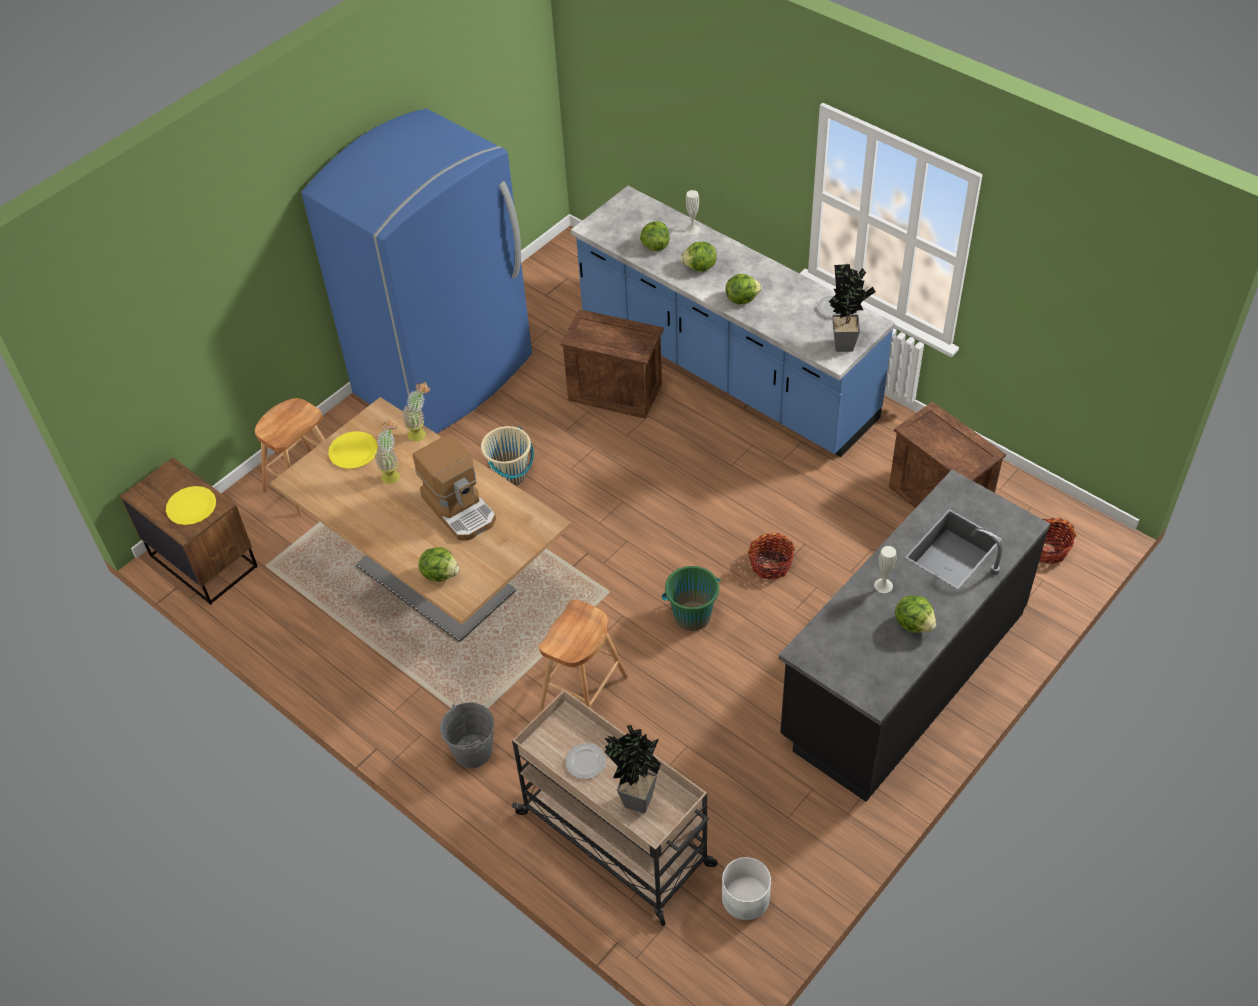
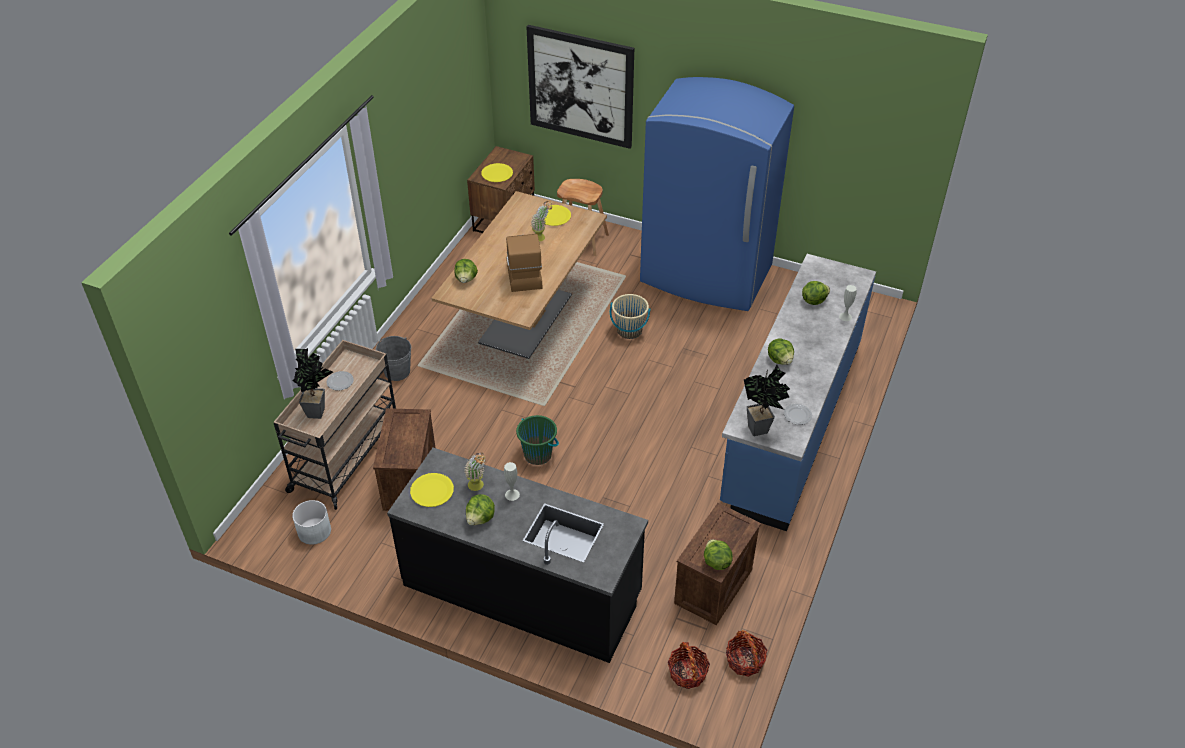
camera: 70 degrees right, 5 degrees down
(193, 310) = (581, 86): none -> picture
(421, 433) = (582, 240): potted plant -> potted plant (478, 487)
(460, 508) = (523, 274): coffee machine -> coffee machine turned 135 degrees clockwise
(584, 692) = (456, 413): brown stool -> none
(614, 392) = (733, 365): crate -> crate (409, 482)
(700, 267) = (803, 329): lettuce -> lettuce (716, 562)
(770, 564) = (601, 489): basket -> basket (745, 661)
(856, 666) = (432, 491): none -> yellow plate

